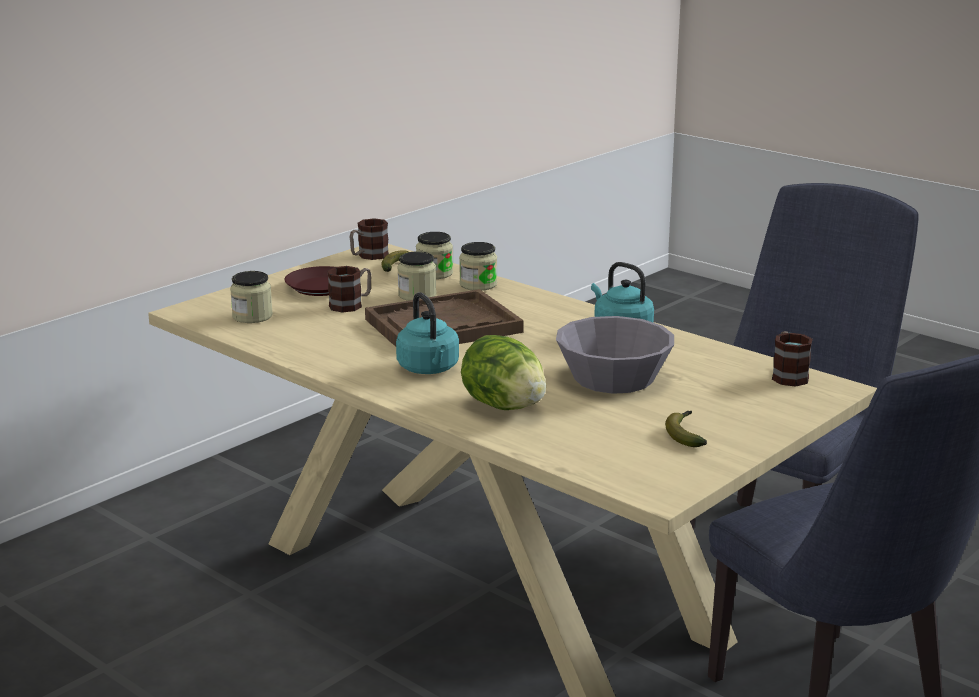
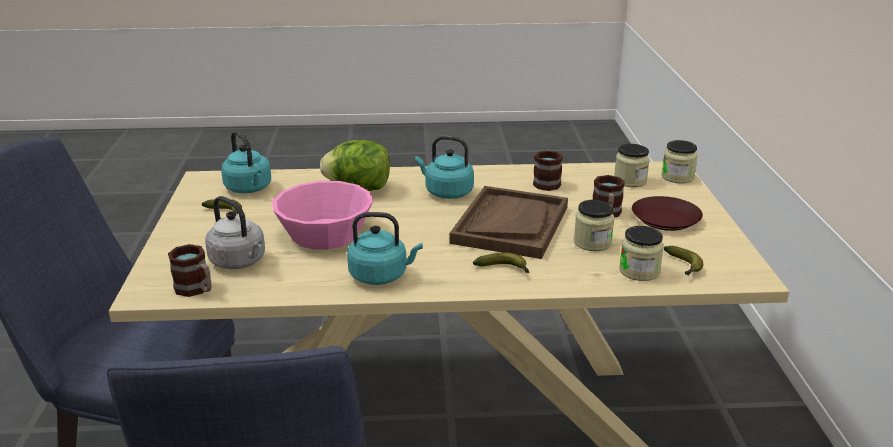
camera: 135 degrees right, 5 degrees up
(368, 256) = (732, 265): mug -> mug (546, 182)
(478, 285) = (580, 275): jar -> jar (677, 177)
(520, 304) = (504, 269): none -> banana
(614, 377) = (325, 234): grey bowl -> pink bowl
(621, 454) = (249, 189): none -> turquoise kettle
(725, 382) = (240, 262): none -> grey kettle

